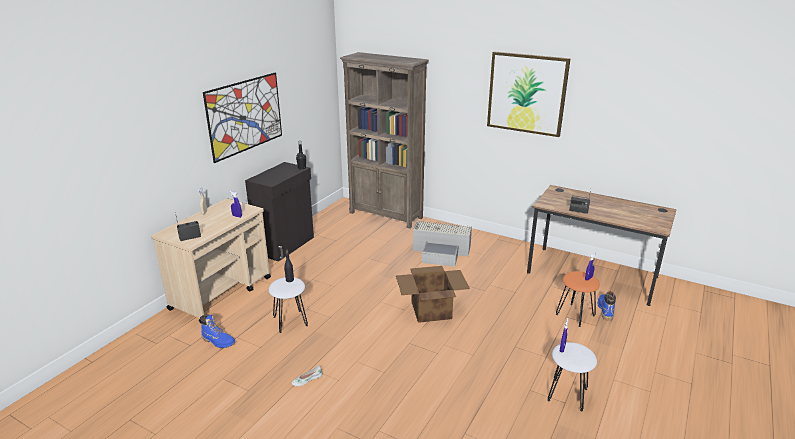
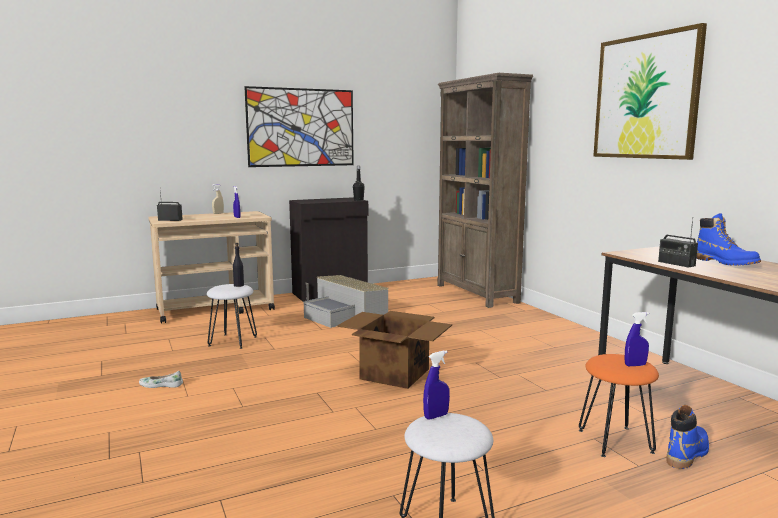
camera: 35 degrees right, 15 degrees down
(218, 341) = (149, 337): blue boot -> blue boot (725, 262)
(442, 251) = (498, 332): grey storage box -> grey storage box (345, 315)

